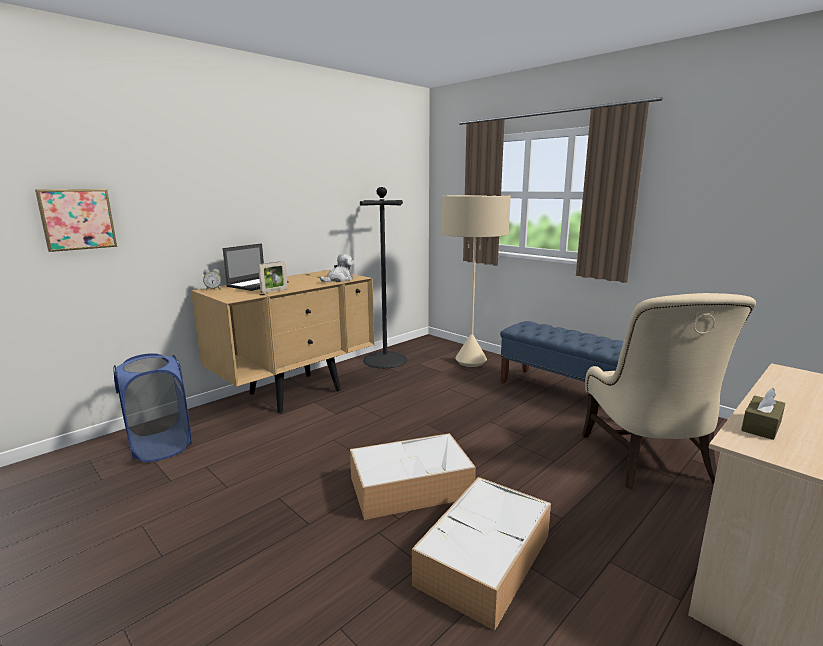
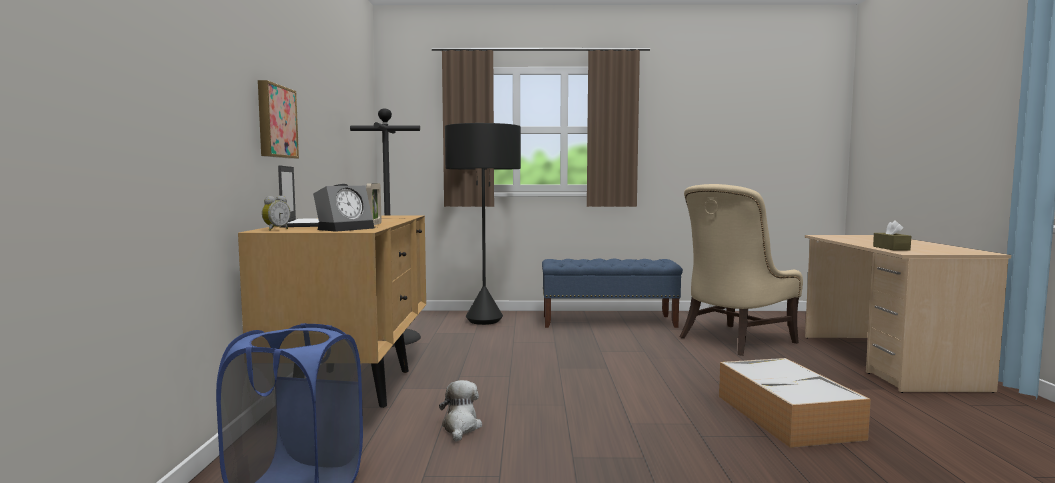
camera: 45 degrees left, 10 degrees down
(77, 219) = (128, 84): picture -> picture (275, 121)
(239, 295) = (346, 228): none -> alarm clock
(339, 279) = (397, 217): plush toy -> plush toy (460, 427)
(412, 486) = (652, 404): storage box -> none
(470, 362) = (484, 321): beige floor lamp -> black floor lamp
(647, 459) = (735, 340): beige chair -> beige chair turned 105 degrees clockwise

